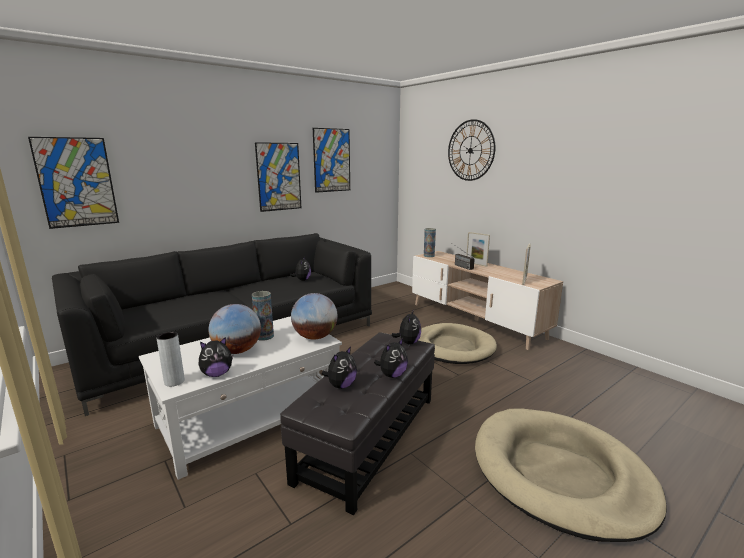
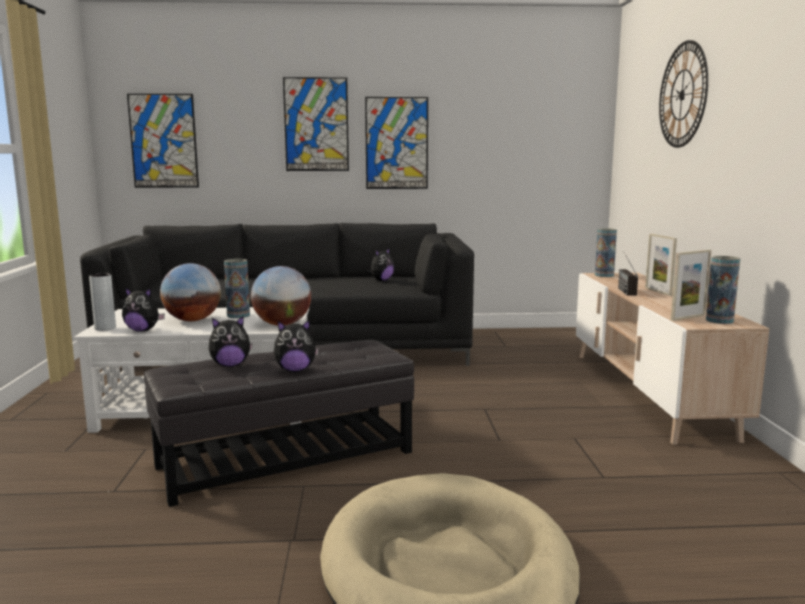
camera: 35 degrees right, 5 degrees down
(332, 160) = (483, 122): picture -> picture (316, 124)
(408, 342) = (379, 352): plush toy -> none
(452, 347) = (546, 411): beige dog bed -> none
(539, 280) = (719, 320): none -> vase

